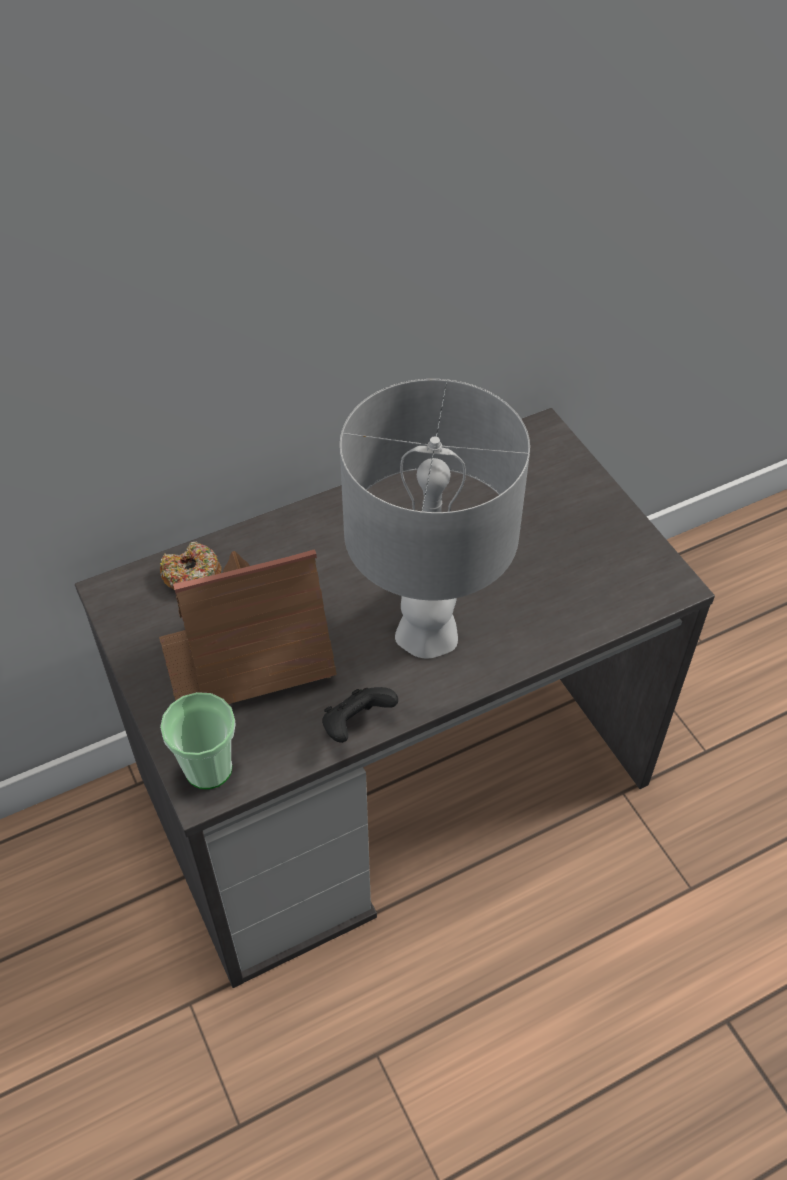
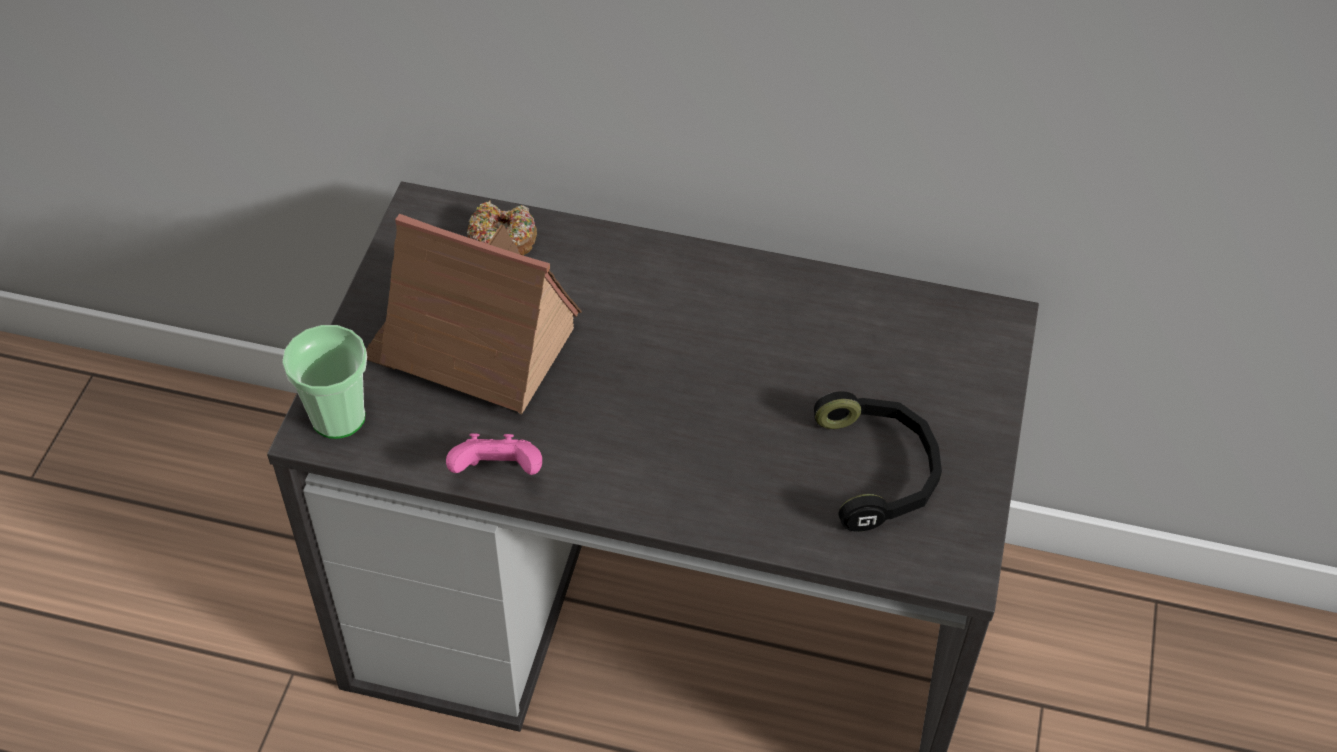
camera: 40 degrees right, 0 degrees up
(356, 725) = (498, 473): black game controller -> pink game controller
(427, 631) = (656, 435): grey table lamp -> none
(573, 560) = (879, 471): none -> black headphones

